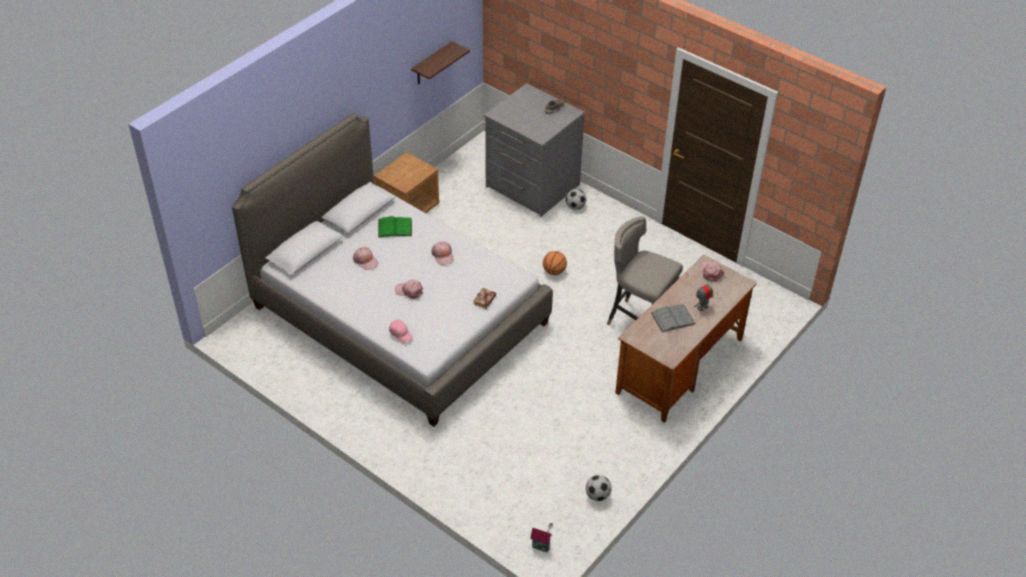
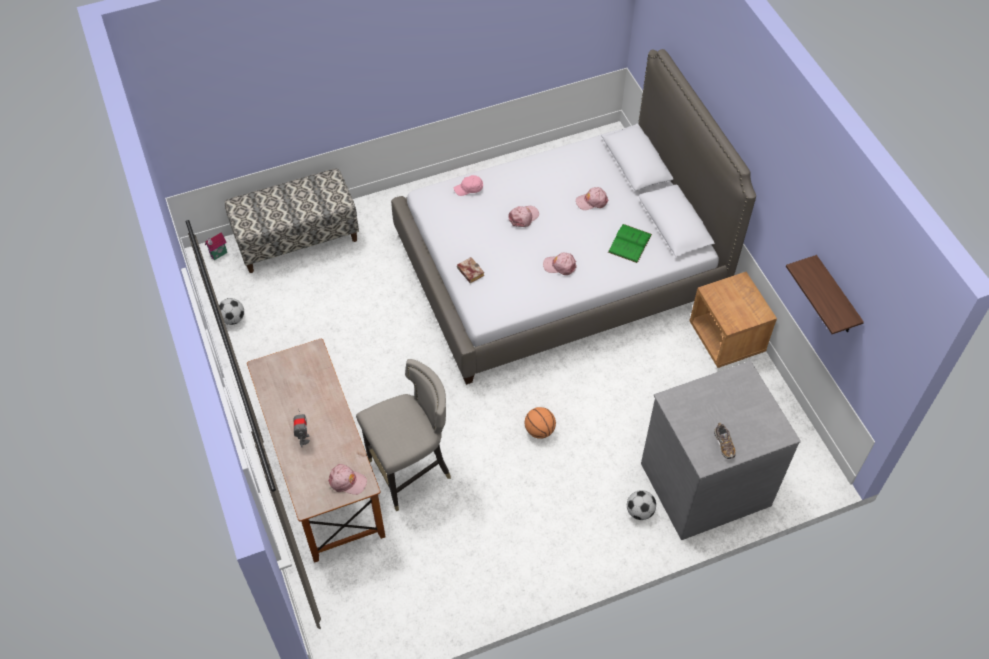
camera: 120 degrees right, 10 degrees up
(484, 497) = (297, 239): none -> bench
(673, 318) = (309, 401): grey book -> none

